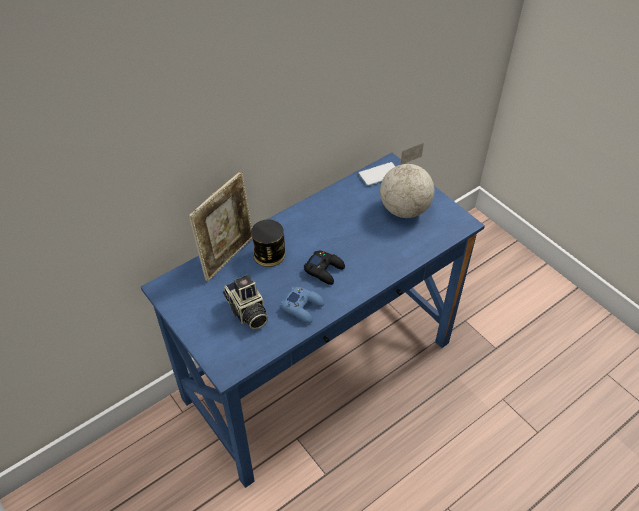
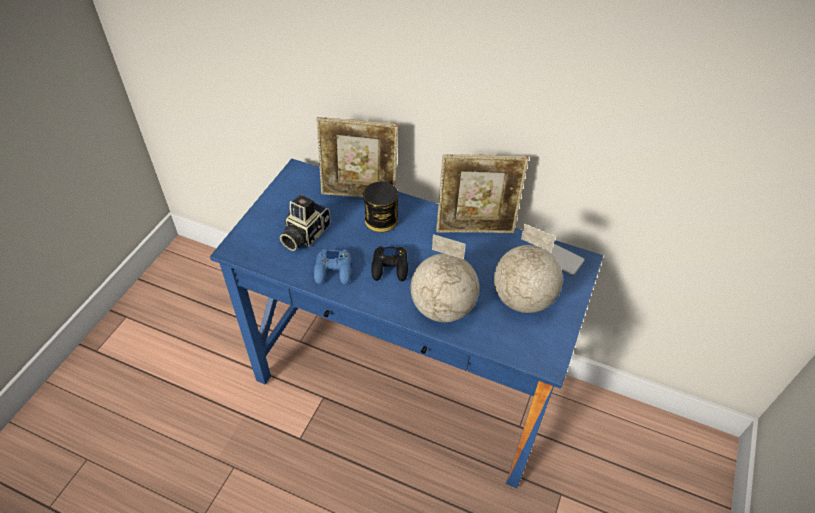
camera: 60 degrees right, 0 degrees up
(321, 204) = (475, 229): none -> picture frame
(384, 256) = (442, 307): none -> globe

